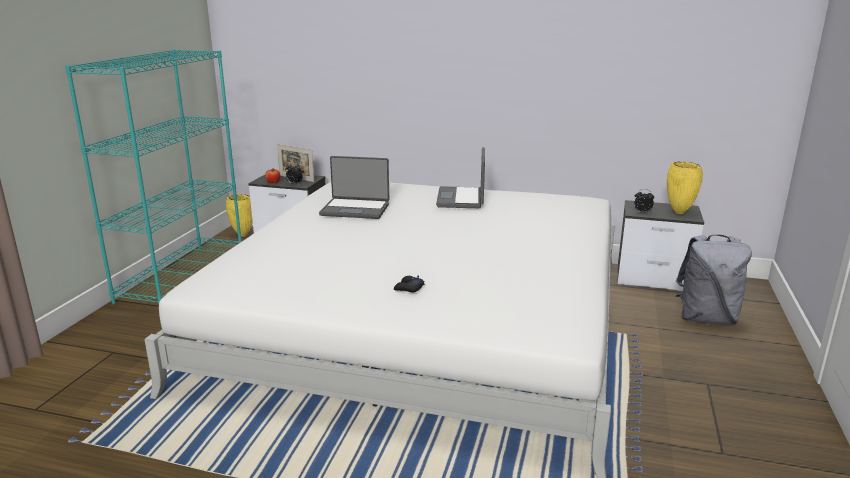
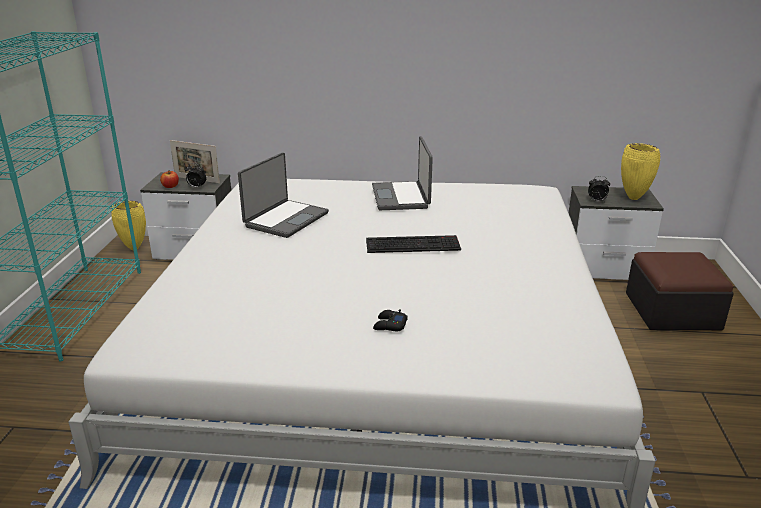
camera: 10 degrees left, 5 degrees up
(355, 209) = (285, 219): laptop -> laptop turned 60 degrees counterclockwise
(455, 233) = (413, 244): none -> keyboard
(706, 318) = (672, 311): grey backpack -> ottoman

